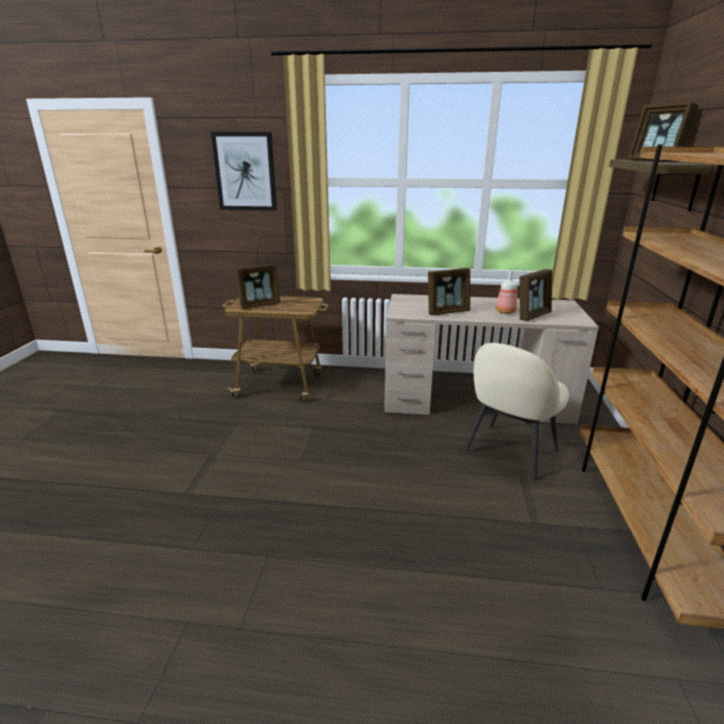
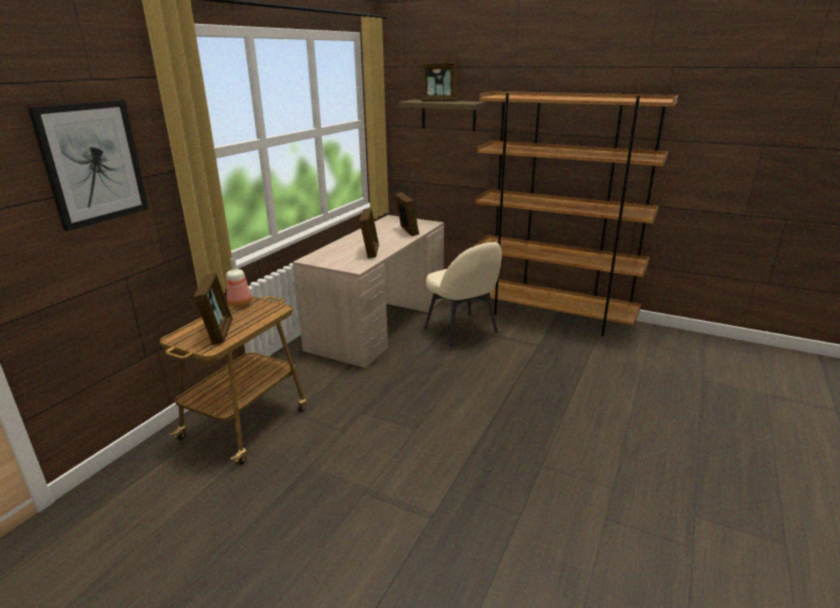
camera: 70 degrees left, 0 degrees up
(506, 312) = (391, 236): bottle -> bottle (240, 303)

